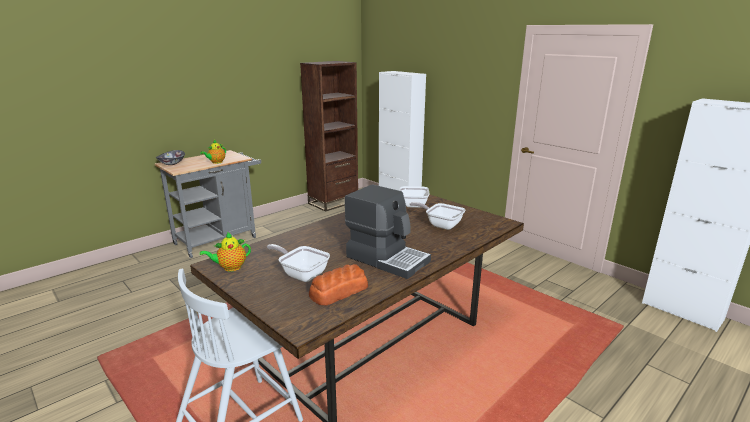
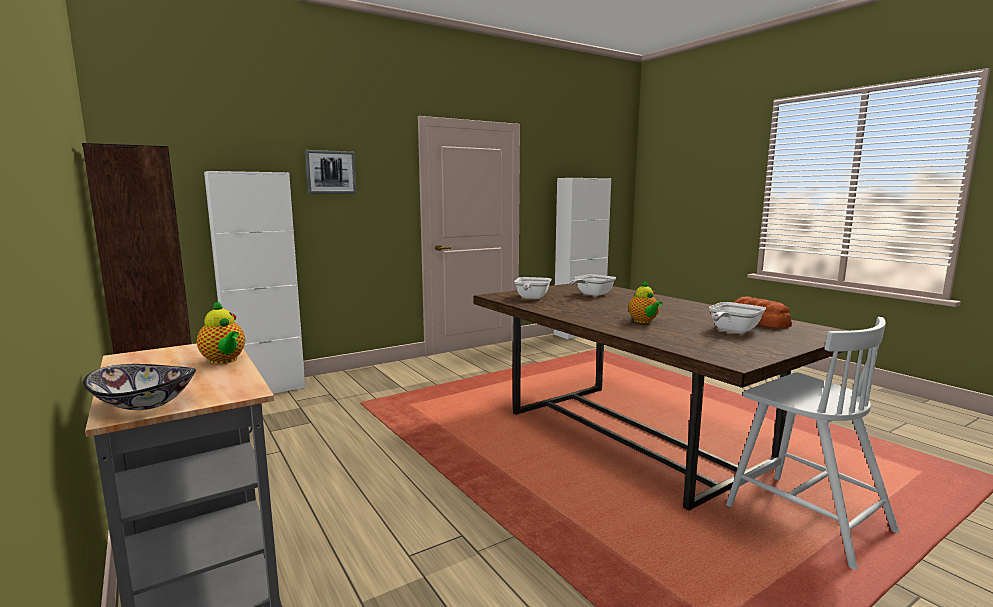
camera: 80 degrees left, 10 degrees down
(230, 268) = (739, 354): teapot -> teapot (644, 321)
(387, 258) = (679, 309): coffee machine -> none
(455, 74) = (330, 172): none -> picture

